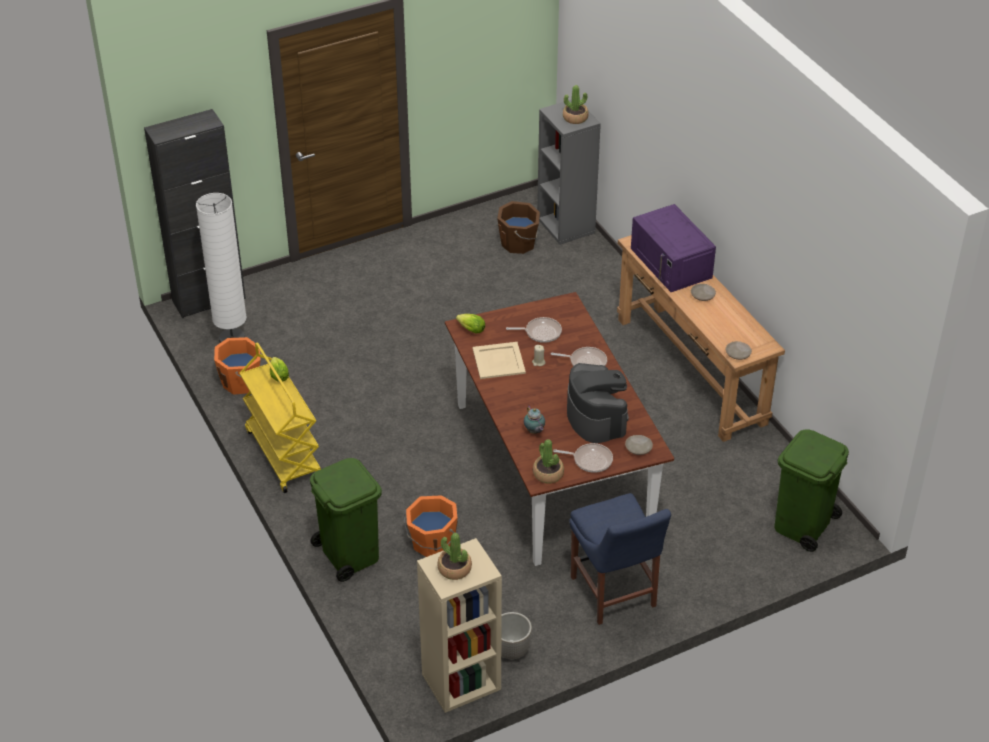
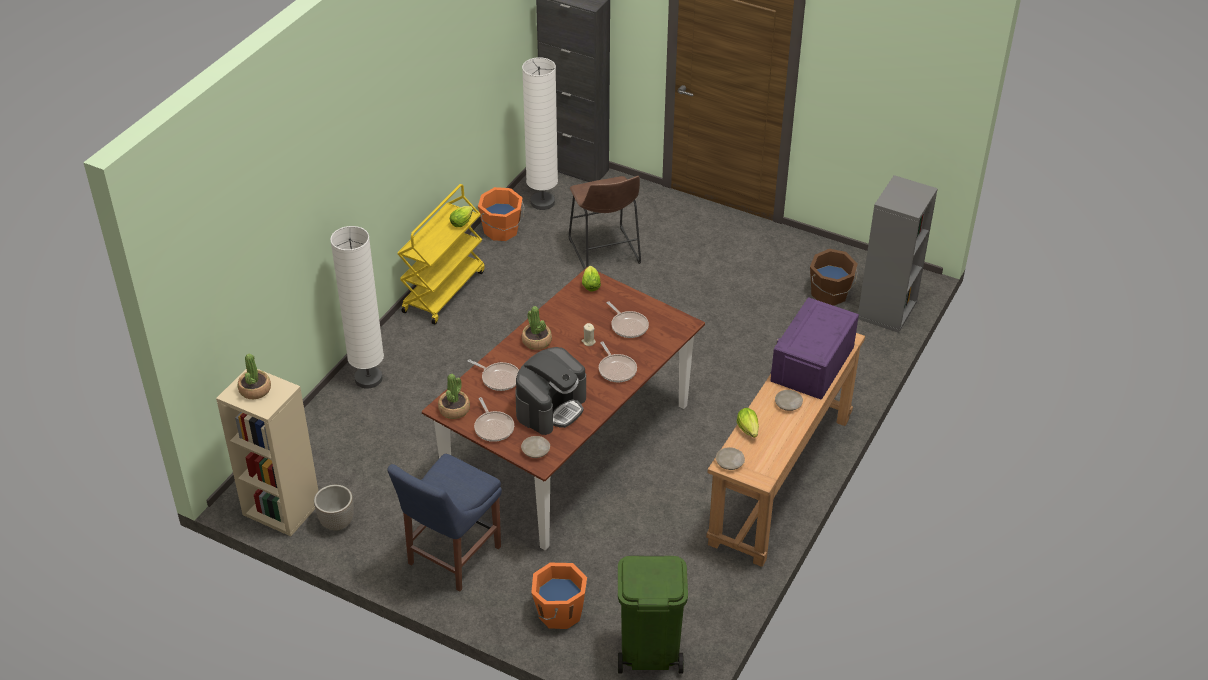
camera: 55 degrees right, 0 degrees up
(341, 336) = (605, 254): none -> brown stool
(349, 553) = (368, 379): green trash can -> white floor lamp
(432, 543) = (418, 418): orange bucket -> orange bucket (558, 612)
(499, 360) = (568, 318): beige tray -> none
(534, 431) = (499, 378): teapot -> frying pan
(575, 118) = (907, 200): potted plant -> potted plant (537, 341)
(713, 328) = (748, 431): none -> lettuce

